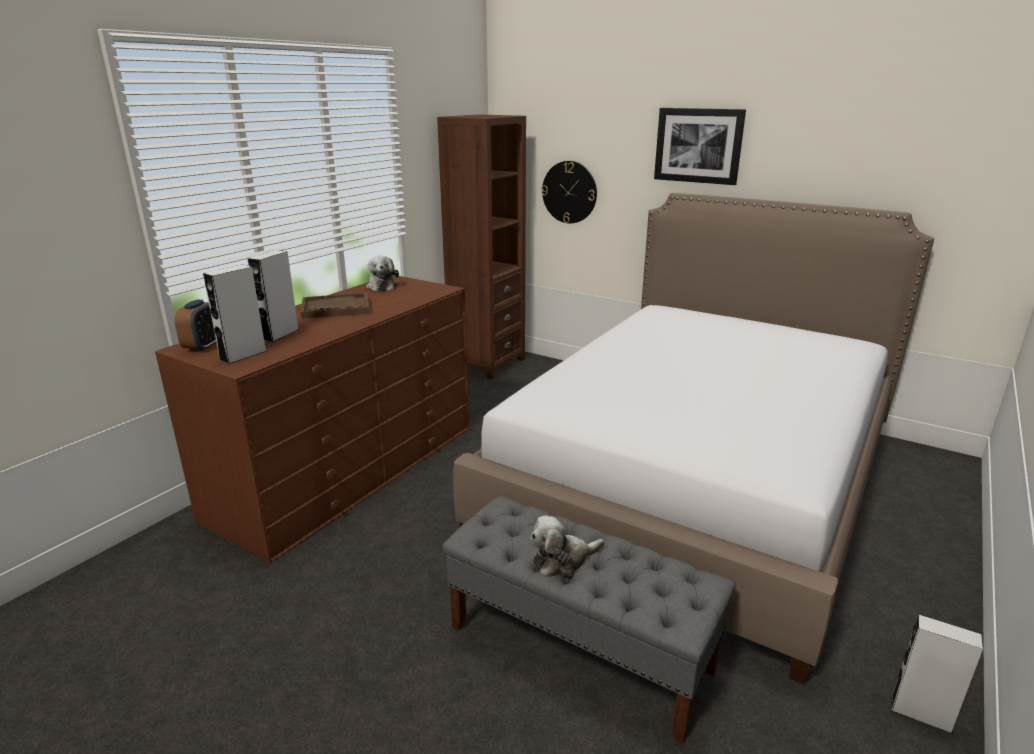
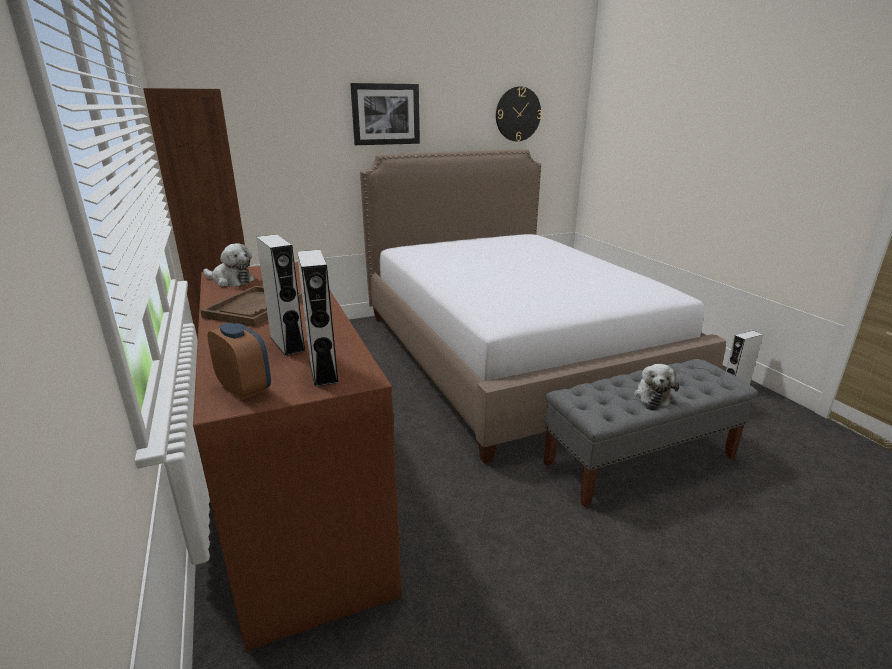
camera: 55 degrees left, 0 degrees up
(569, 192) = (271, 167): wall clock -> wall clock (518, 114)

